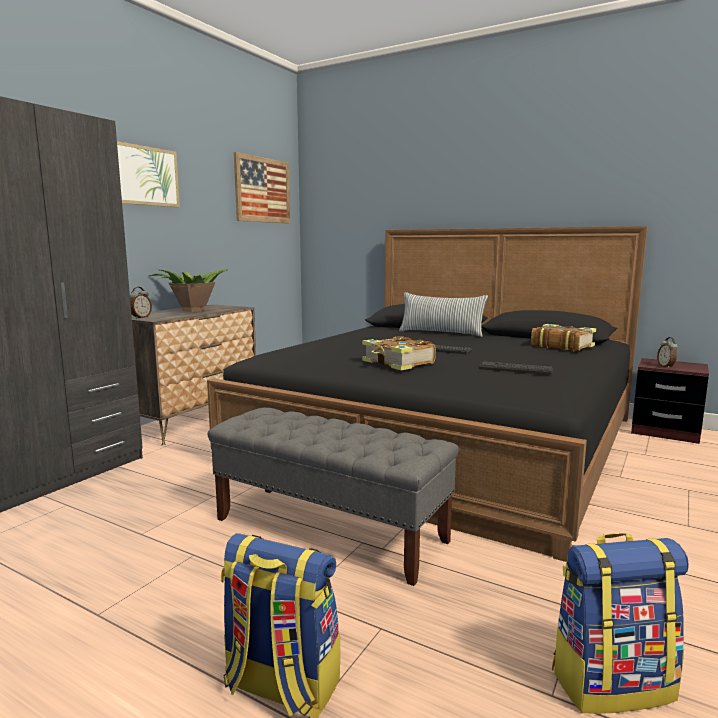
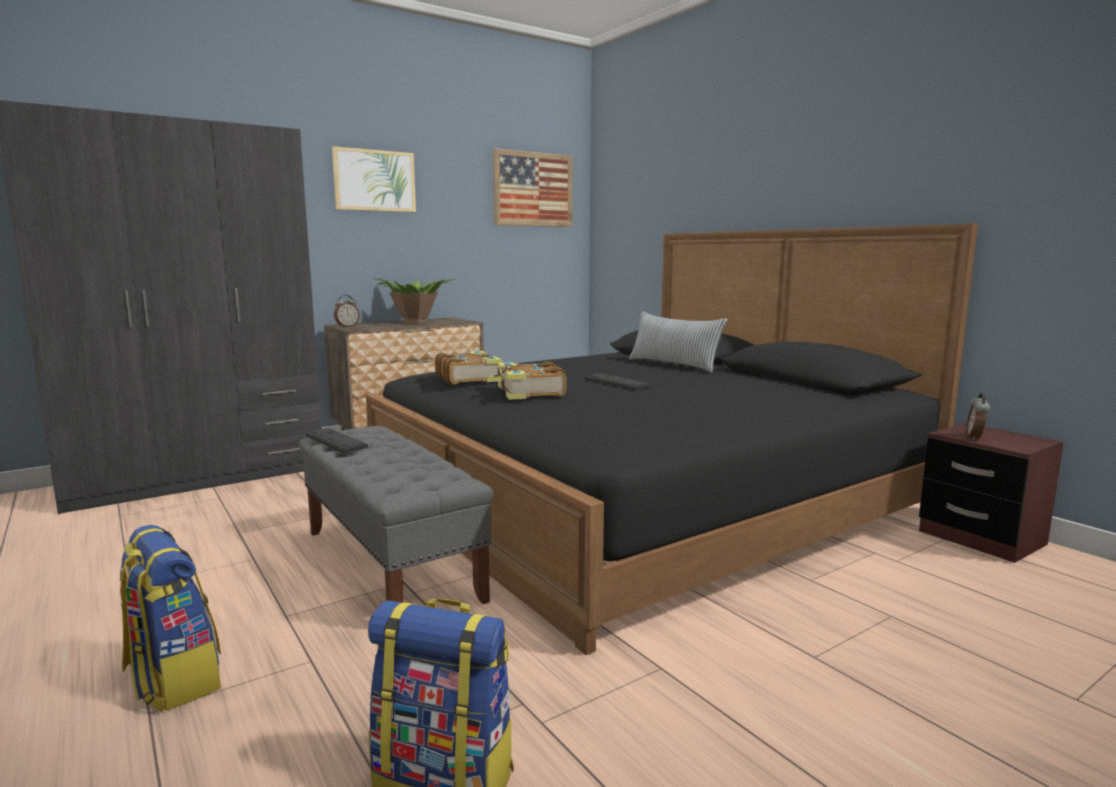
camera: 25 degrees right, 0 degrees up
(515, 369) = (644, 412): keyboard -> keyboard (336, 441)
(561, 346) = (788, 391): book -> book (469, 378)

